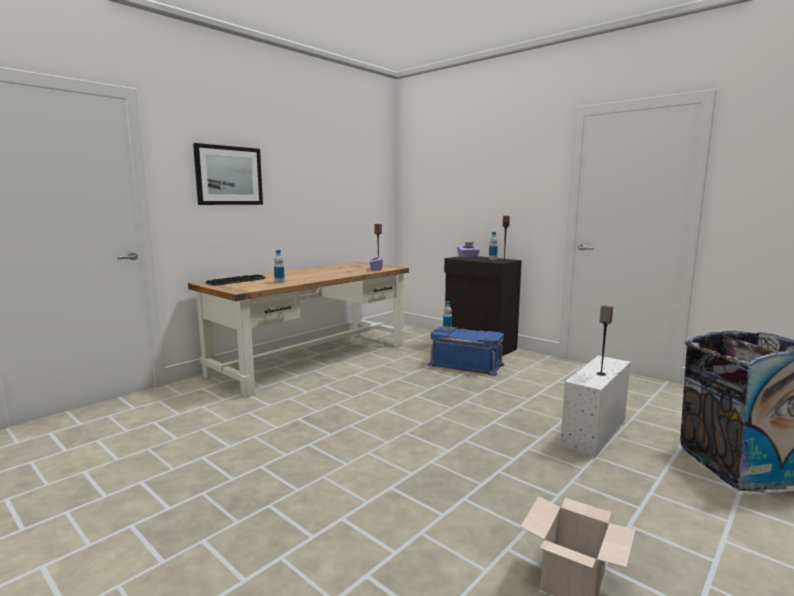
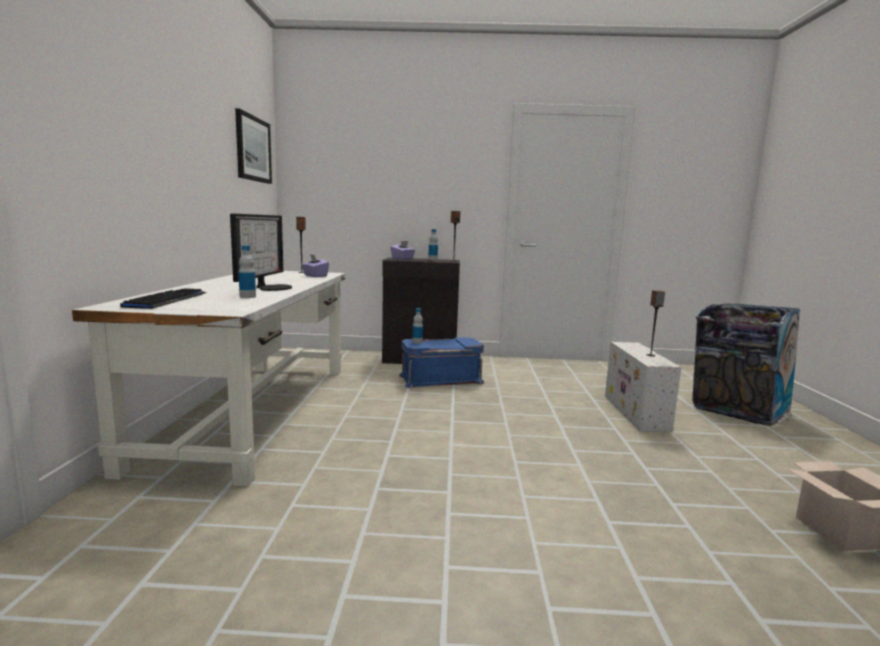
camera: 40 degrees left, 0 degrees up
(229, 175) = (116, 115): picture -> picture (253, 149)
(313, 359) = (255, 410): brown desk -> white desk
(314, 277) = (271, 287): none -> monitor

